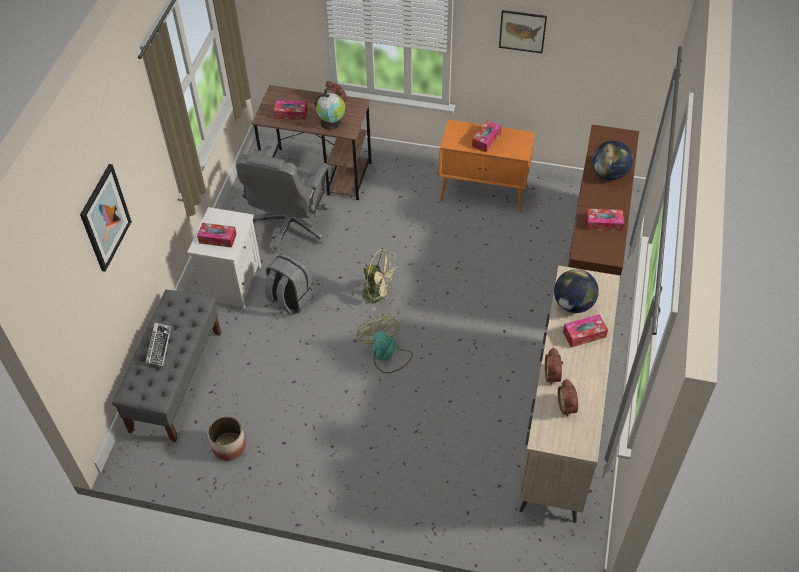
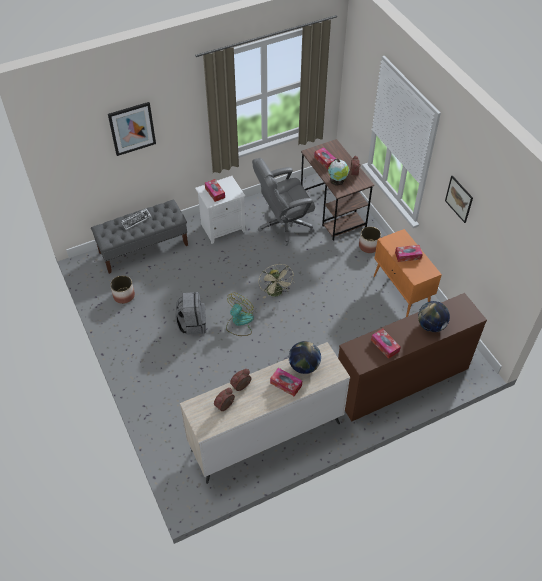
camera: 50 degrees right, 0 degrees up
(290, 300) = (235, 258): grey backpack -> grey backpack (192, 323)
(397, 177) = (368, 246): none -> planter

